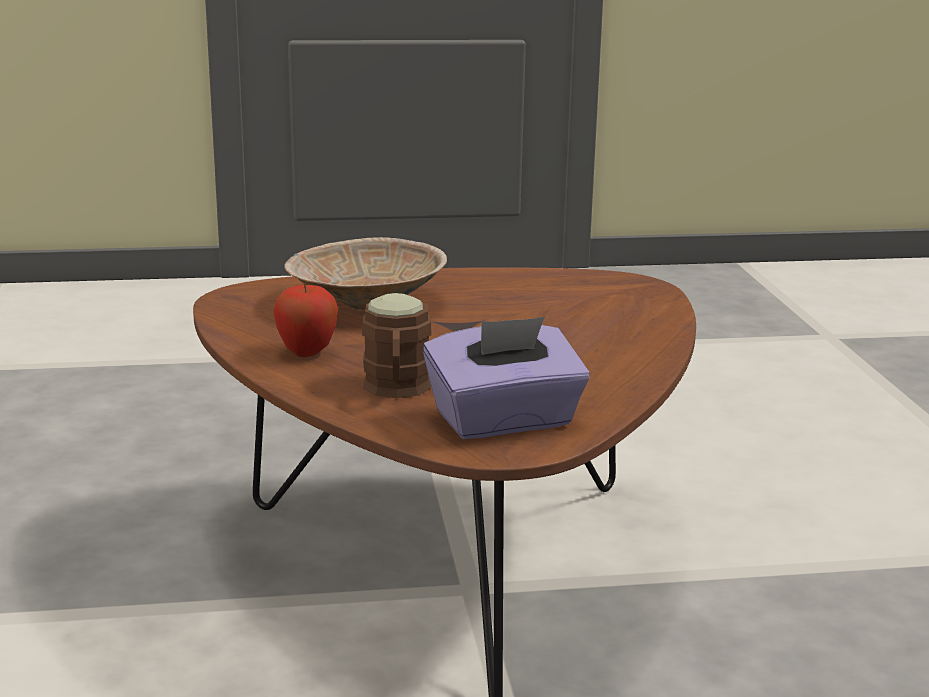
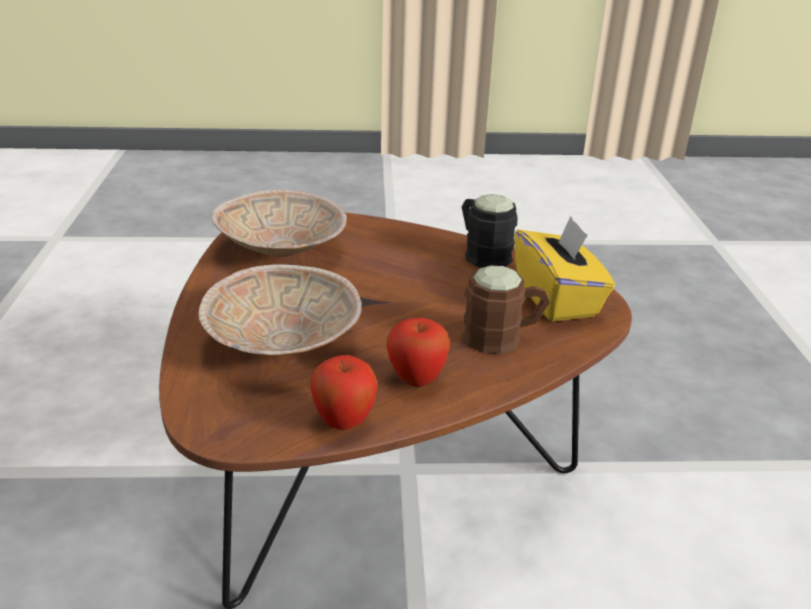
camera: 85 degrees left, 10 degrees up
(239, 330) = (344, 422): none -> apple
(504, 421) = (557, 299): purple tissue box -> yellow tissue box
(561, 292) = (283, 251): none -> beige bowl
(618, 382) = (482, 253): none -> black mug

